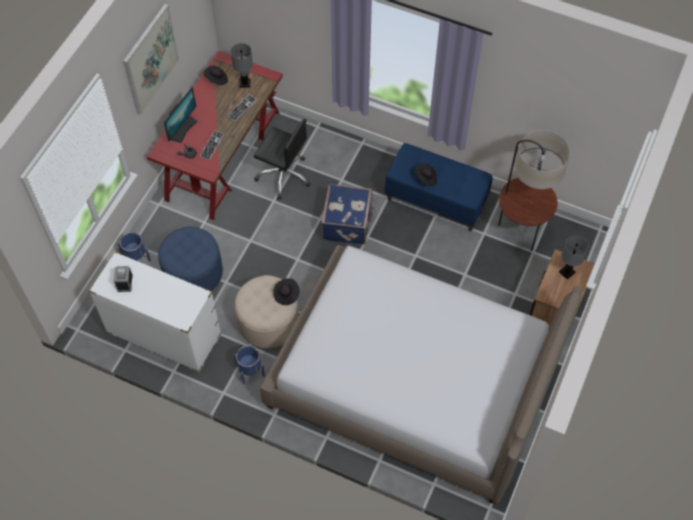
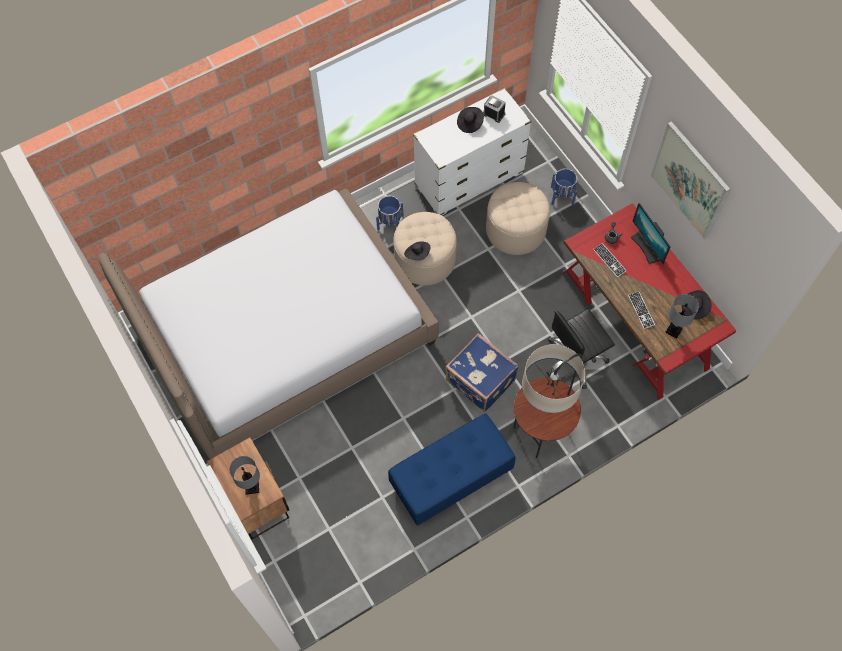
camera: 125 degrees right, 5 degrees up
(193, 273) = (515, 229): blue ottoman -> beige ottoman
(425, 178) = (456, 446): black hat -> black hat (470, 123)
(519, 232) = (359, 533): floor lamp -> floor lamp (540, 431)

